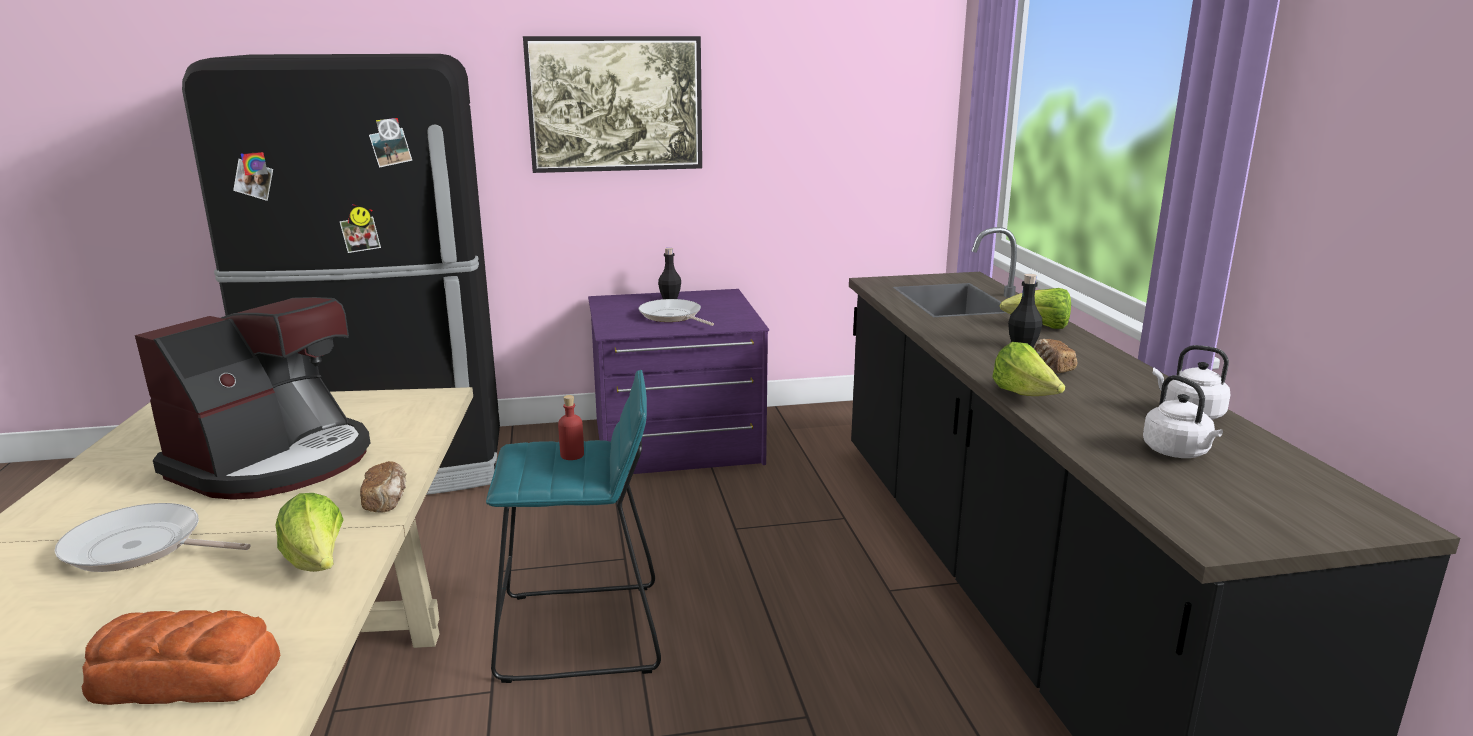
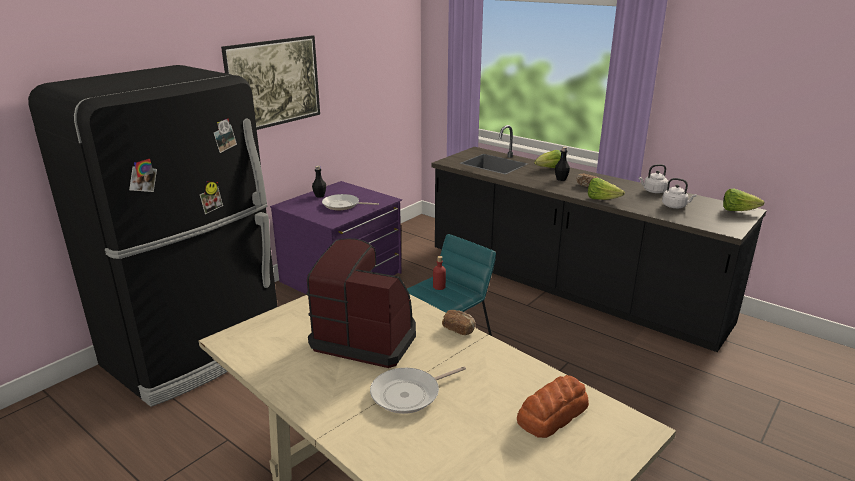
camera: 40 degrees left, 5 degrees up
(275, 462) = (366, 338): coffee machine -> coffee machine turned 60 degrees counterclockwise
(317, 564) = (495, 361): lettuce -> lettuce (737, 211)

